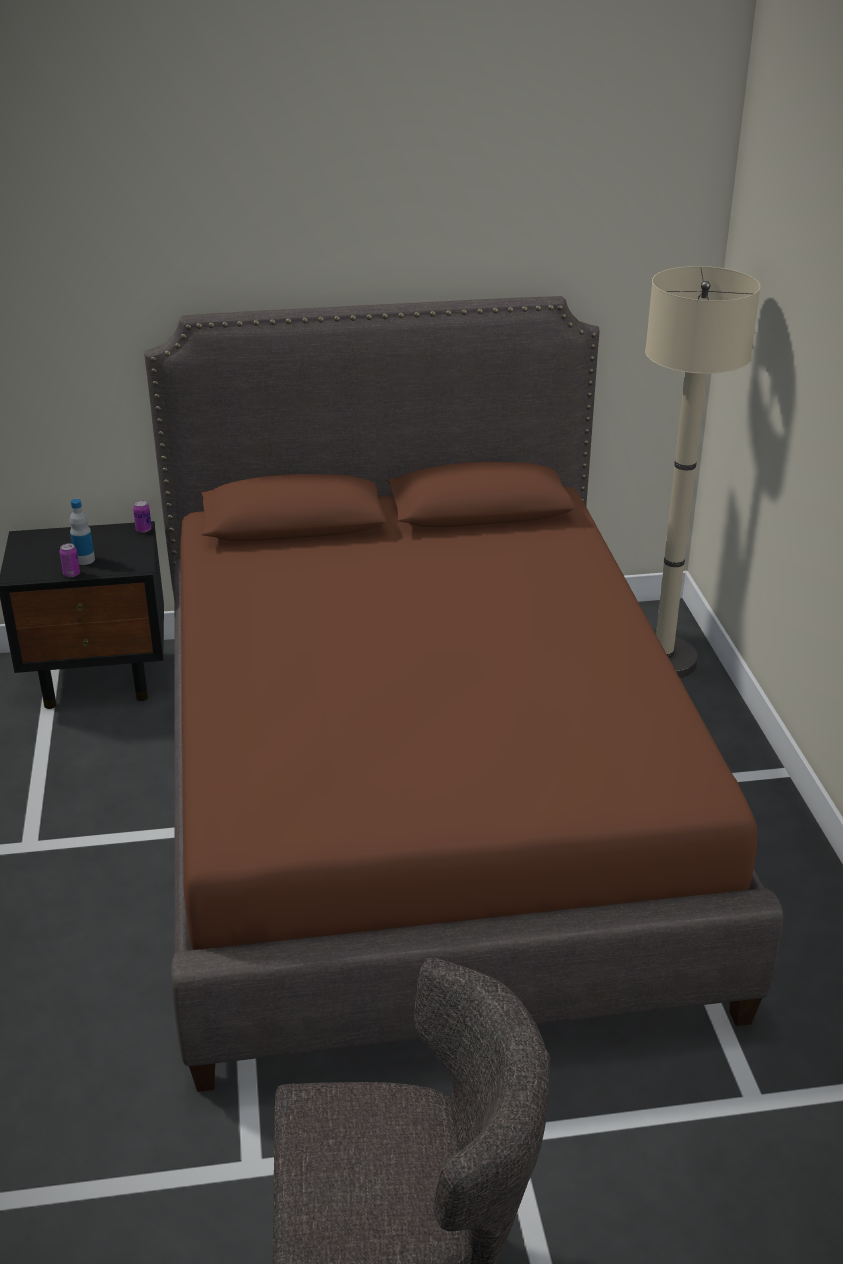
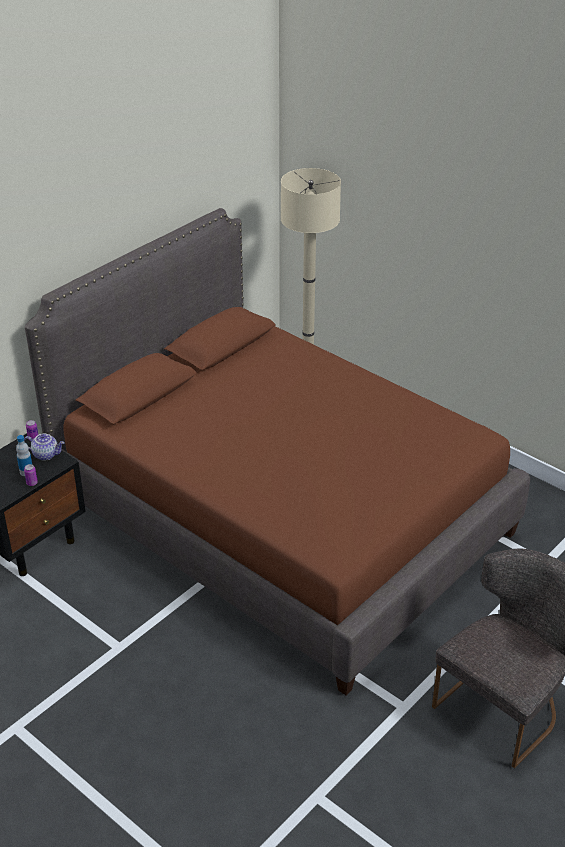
camera: 40 degrees left, 5 degrees up
(130, 552) = (46, 454): none -> teapot

